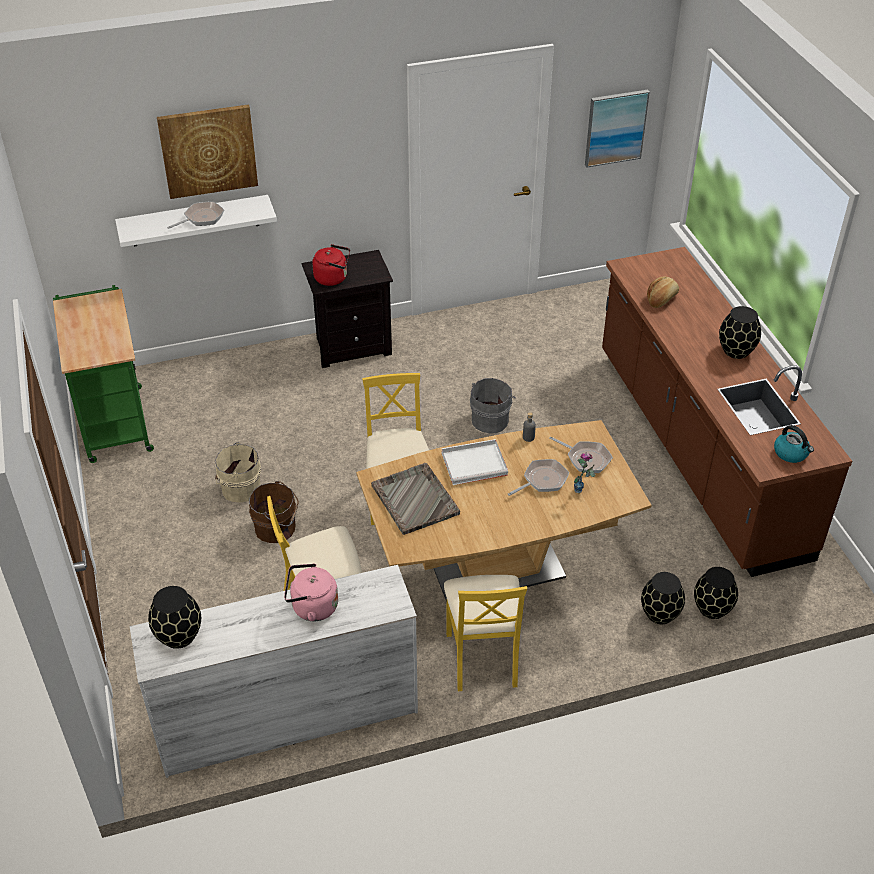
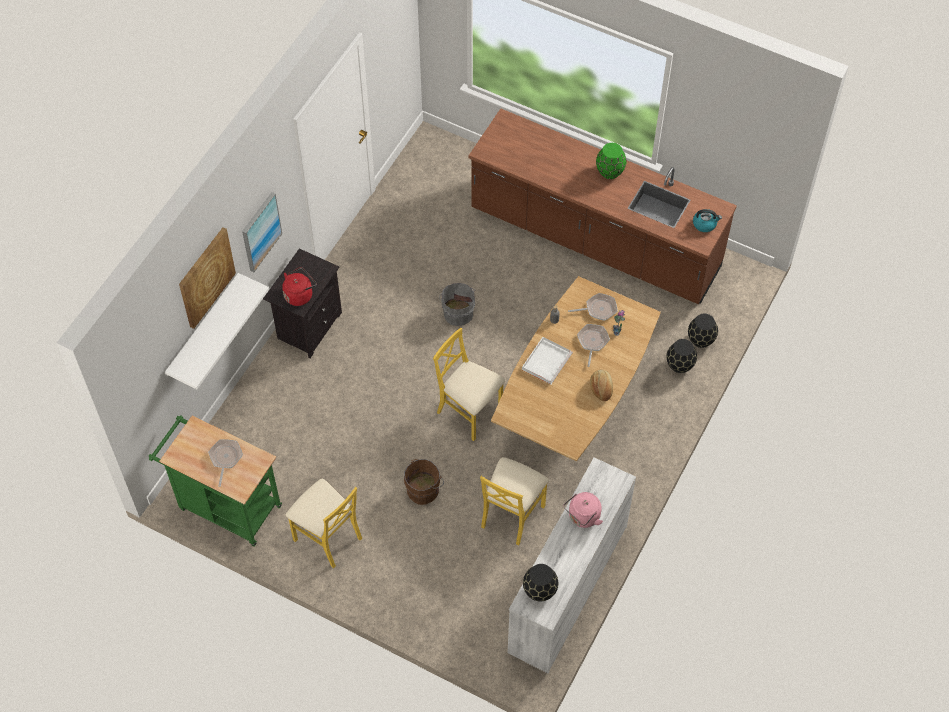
camera: 45 degrees left, 15 degrees up
(201, 218) = (222, 326): frying pan -> frying pan (225, 458)
(239, 488) = (368, 483): beige bucket -> none
(414, 499) = (542, 410): grey tray -> none
(483, 658) = (623, 468): yellow chair -> yellow chair (327, 537)
(615, 127) = (397, 49): picture -> picture (260, 231)
(661, 299) = (531, 162): bread -> bread (601, 388)
(735, 351) = (609, 172): black vase -> green vase

